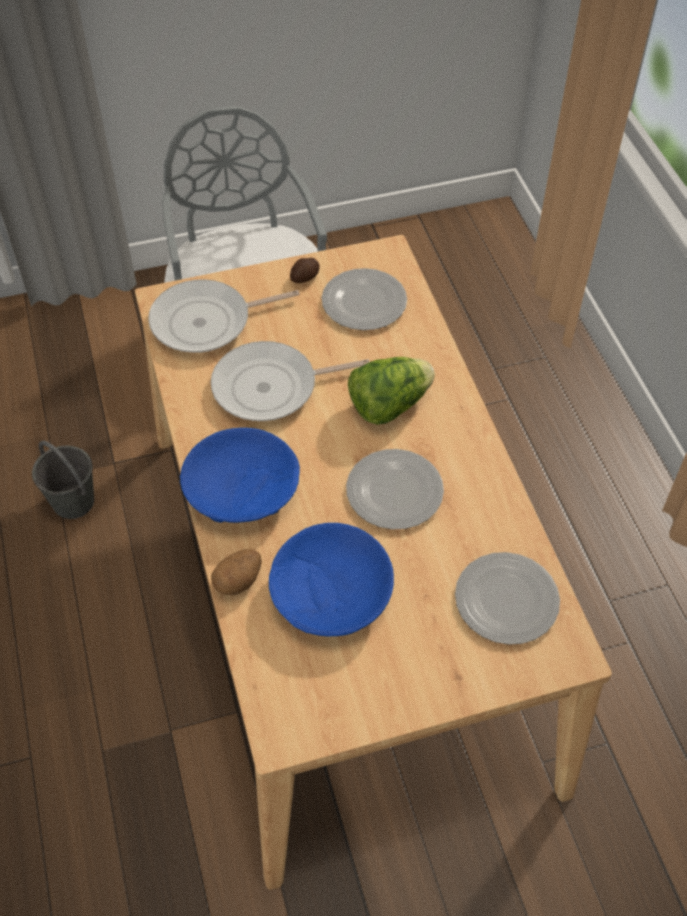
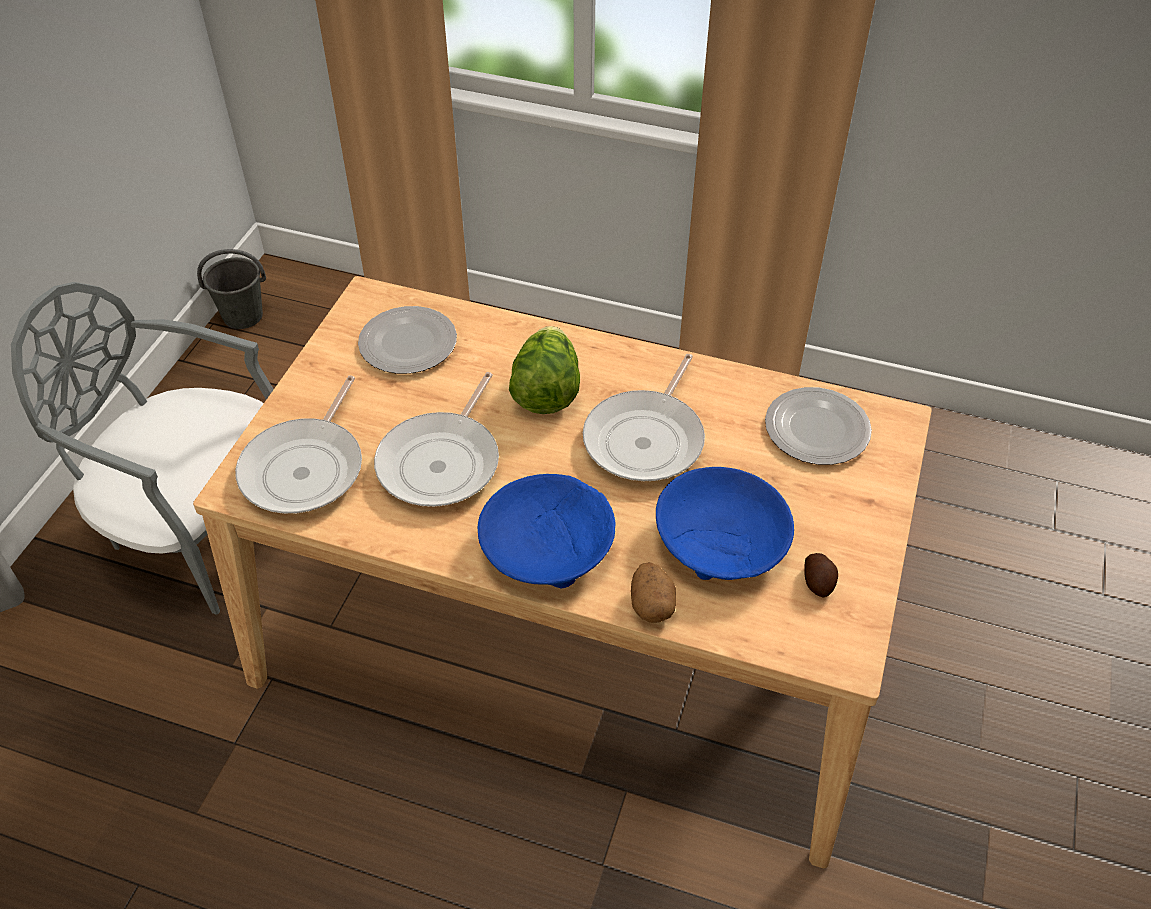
camera: 55 degrees left, 5 degrees down
(74, 502) = (248, 811): grey bucket -> grey bucket (243, 316)
(305, 277) = (331, 366): potato -> potato (818, 581)
(395, 492) = (647, 438): plate -> frying pan

